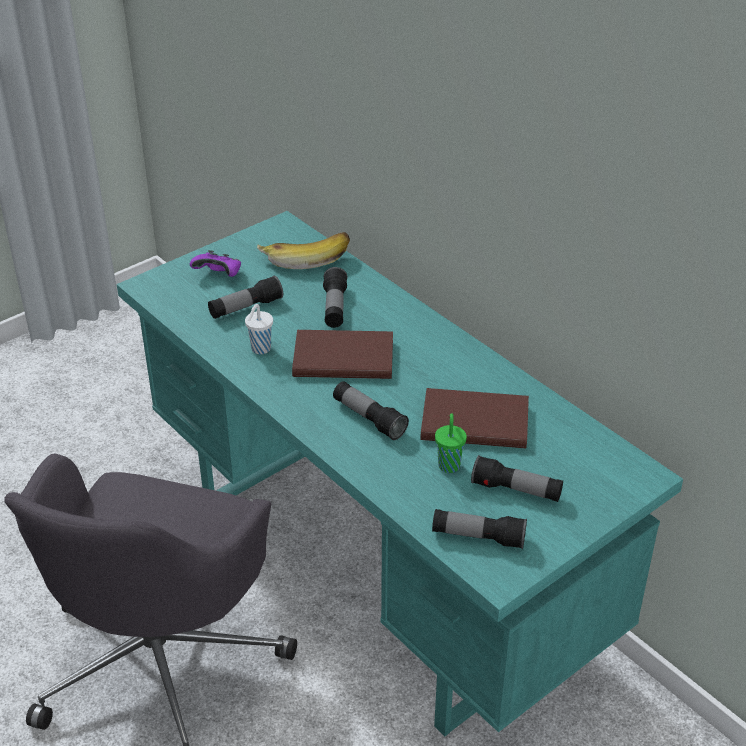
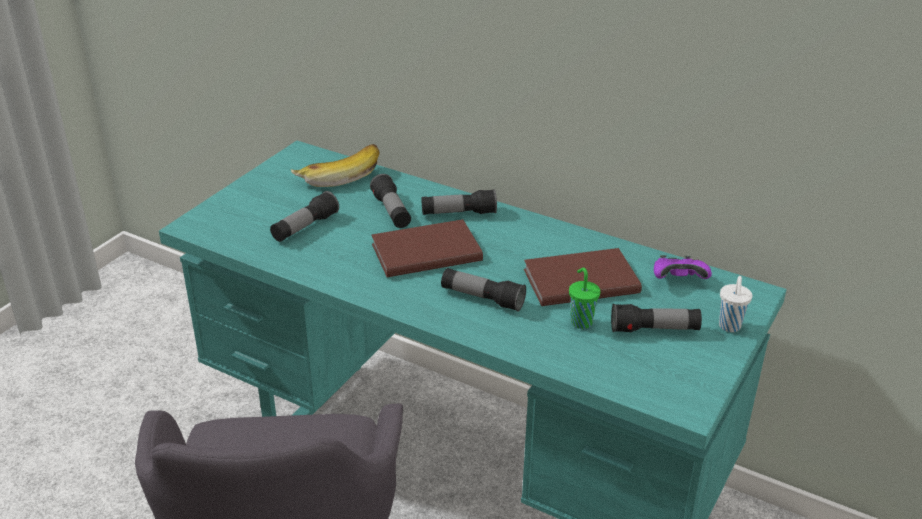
camera: 20 degrees left, 5 degrees down
(219, 275) = (261, 204): purple game controller -> purple game controller (678, 280)
(260, 349) = (340, 260): white cup -> white cup (729, 327)
(478, 537) = (647, 377): flashlight -> flashlight (458, 213)

